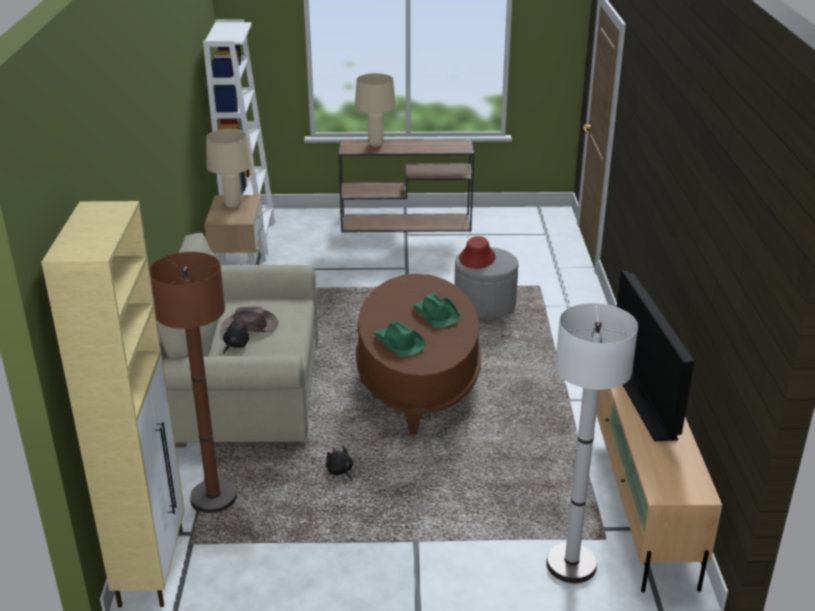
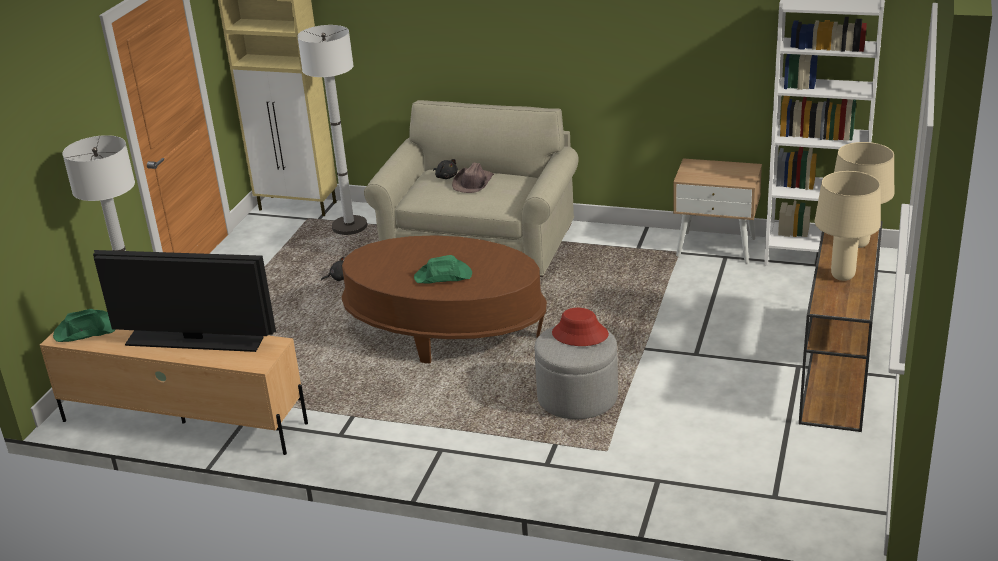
camera: 110 degrees right, 0 degrees up
(213, 498) = (349, 227): brown floor lamp -> white floor lamp
(232, 205) = (727, 172): beige table lamp -> beige table lamp (842, 276)
(399, 343) = (404, 251): green hat -> green hat (85, 330)

